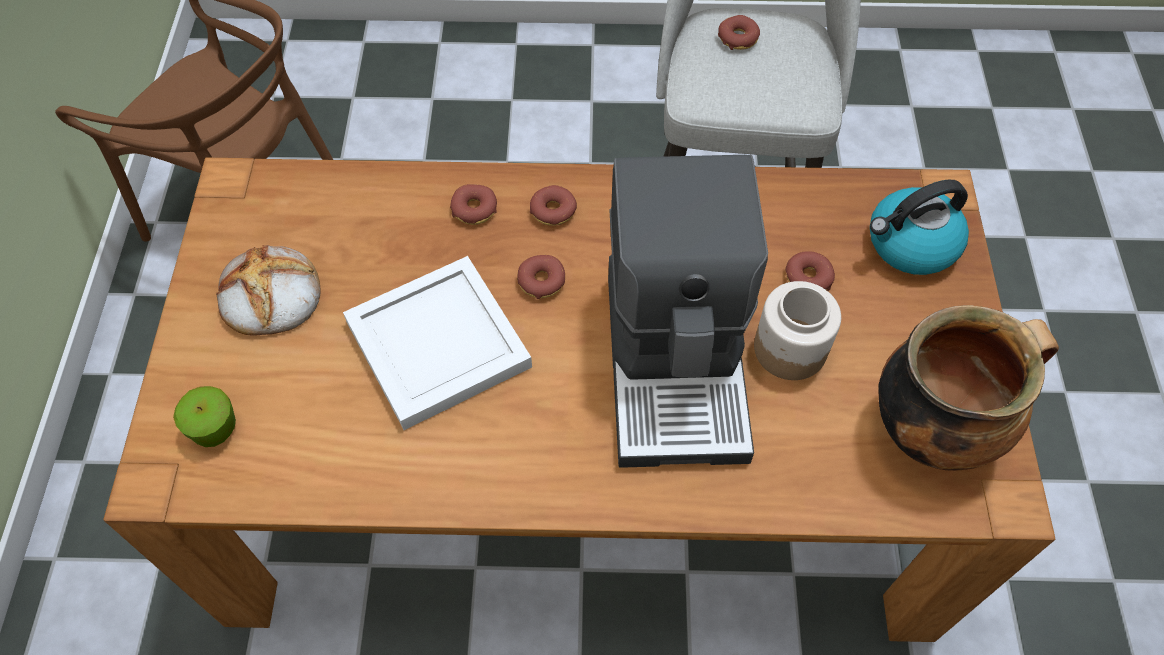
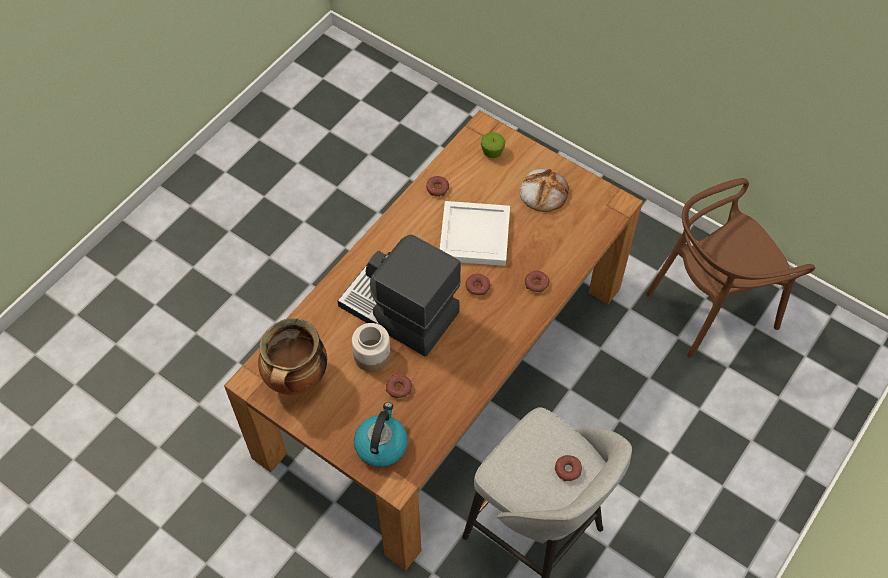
camera: 125 degrees right, 0 degrees up
(553, 211) = (512, 313): donut -> donut (437, 188)

